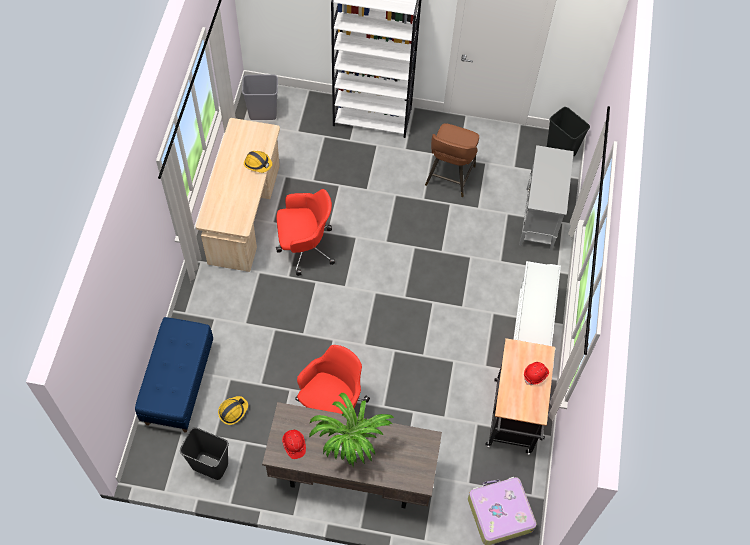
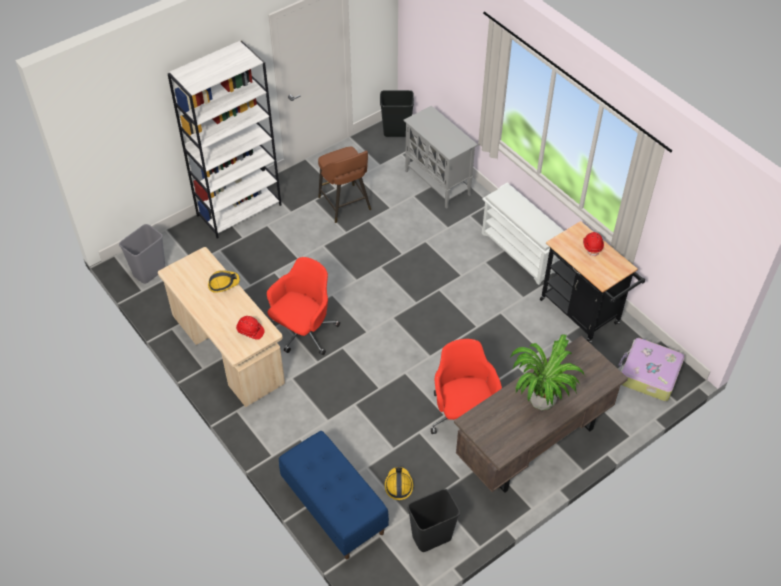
camera: 45 degrees left, 10 degrees down
(294, 445) = (504, 435): red hard hat -> red hard hat (250, 331)

